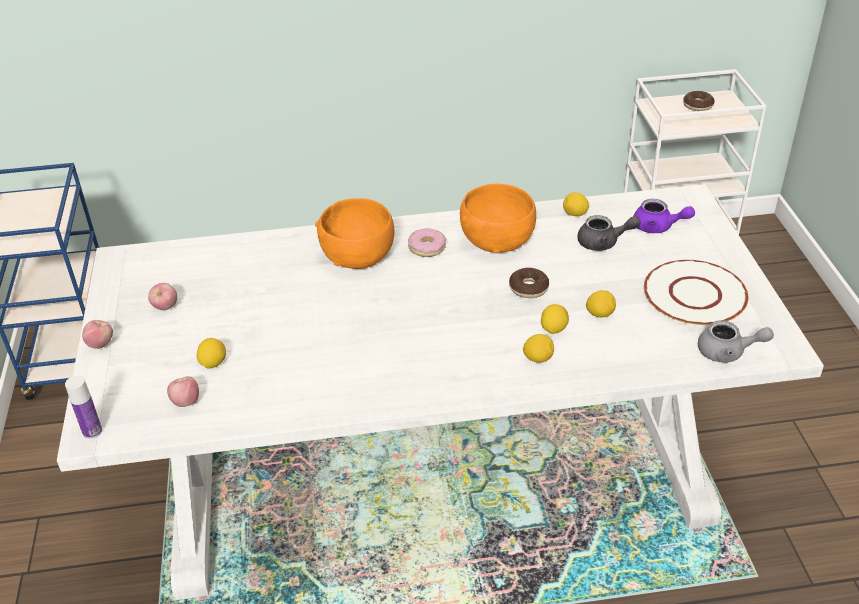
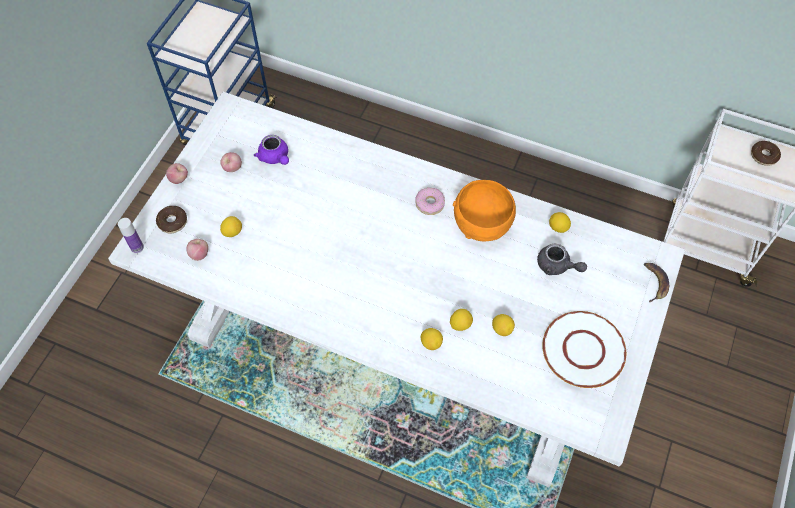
camera: 30 degrees right, 20 degrees up
(358, 256) = (379, 187): orange bowl -> none
(528, 288) = (471, 279): donut -> donut (172, 222)
(658, 227) = (610, 273): purple teapot -> purple teapot (275, 157)
(704, 217) = (654, 282): none -> banana
(728, 352) = (563, 412): grey teapot -> none

